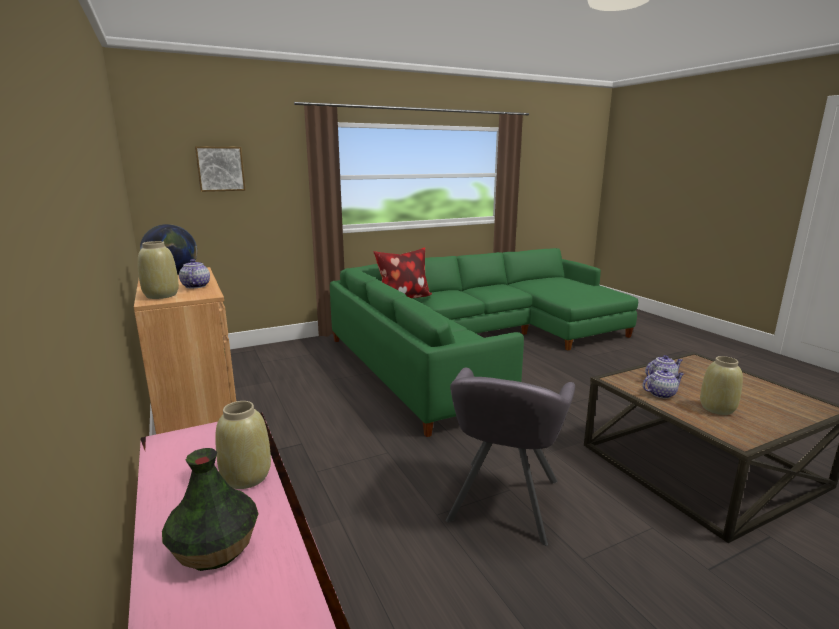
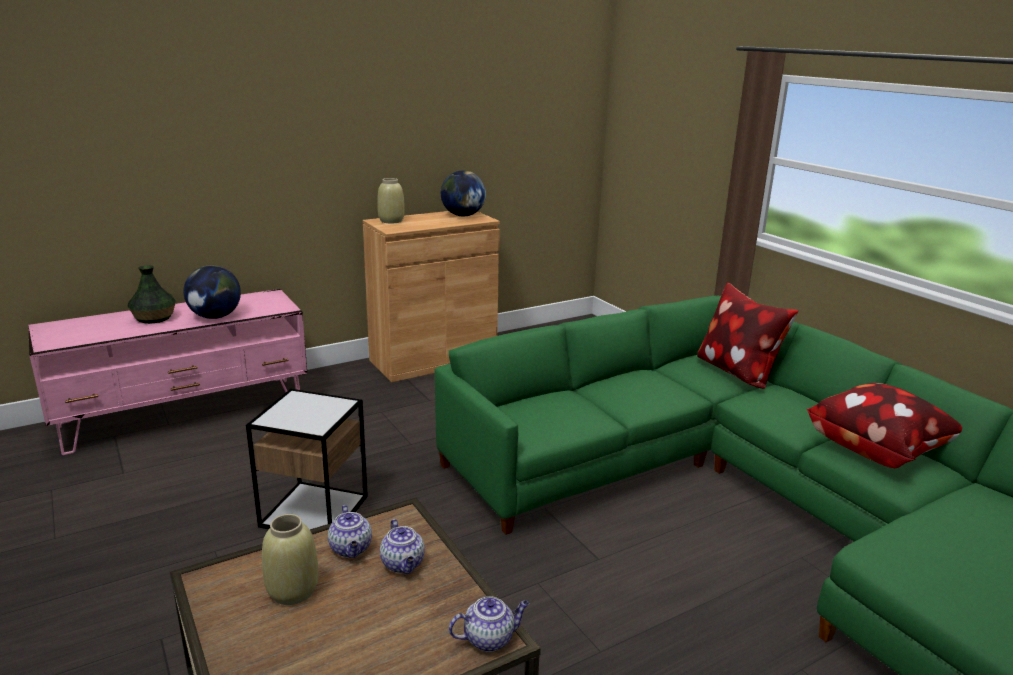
camera: 85 degrees right, 5 degrees up
(195, 286) = (421, 224): teapot -> teapot (489, 638)
(220, 169) = (668, 127): picture -> none
(247, 477) = (215, 317): beige vase -> globe
(489, 289) = (876, 449): none -> pillow
(503, 500) = (314, 511): grey armchair -> side table

